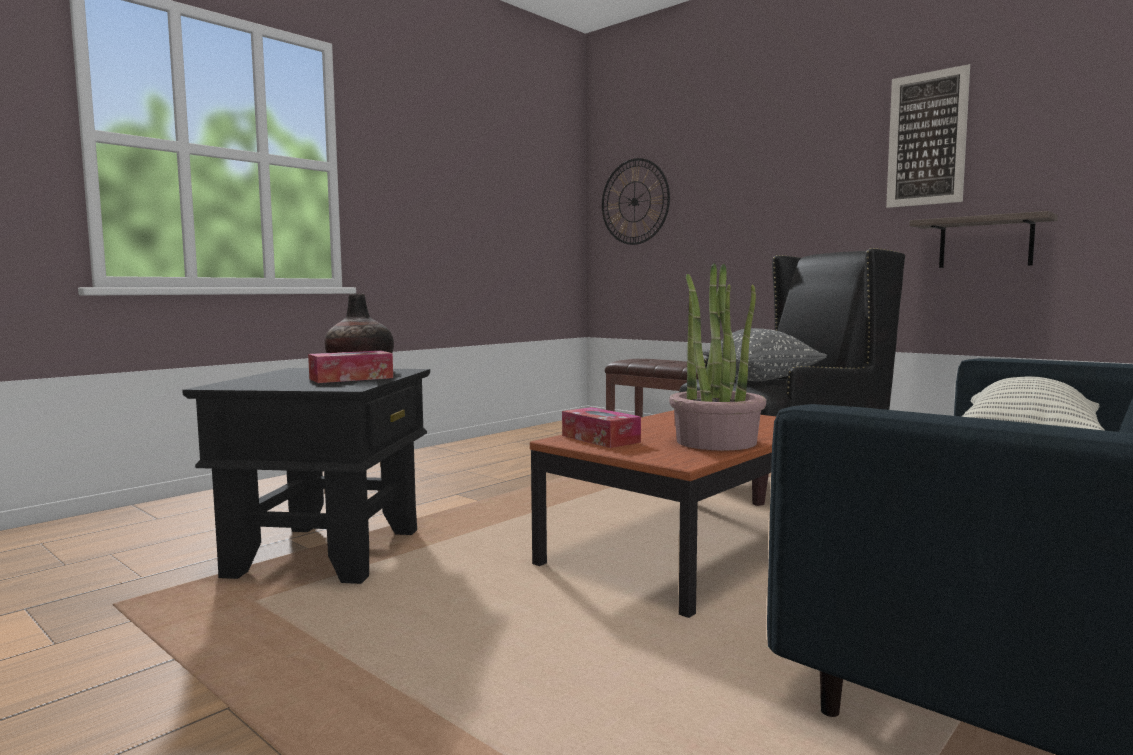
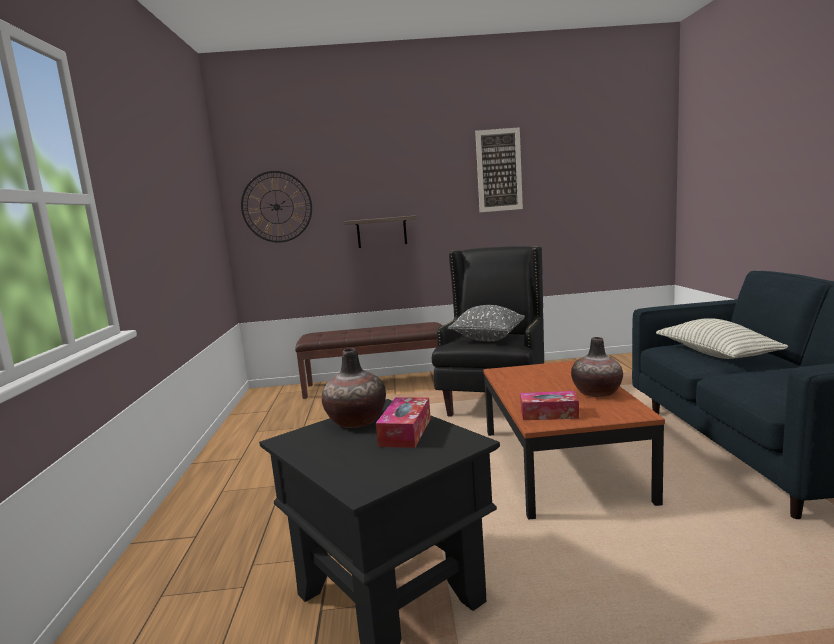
camera: 45 degrees left, 5 degrees up
(716, 441) = (597, 392): potted plant -> vase
(985, 242) = (536, 232): shelf -> shelf (381, 232)

